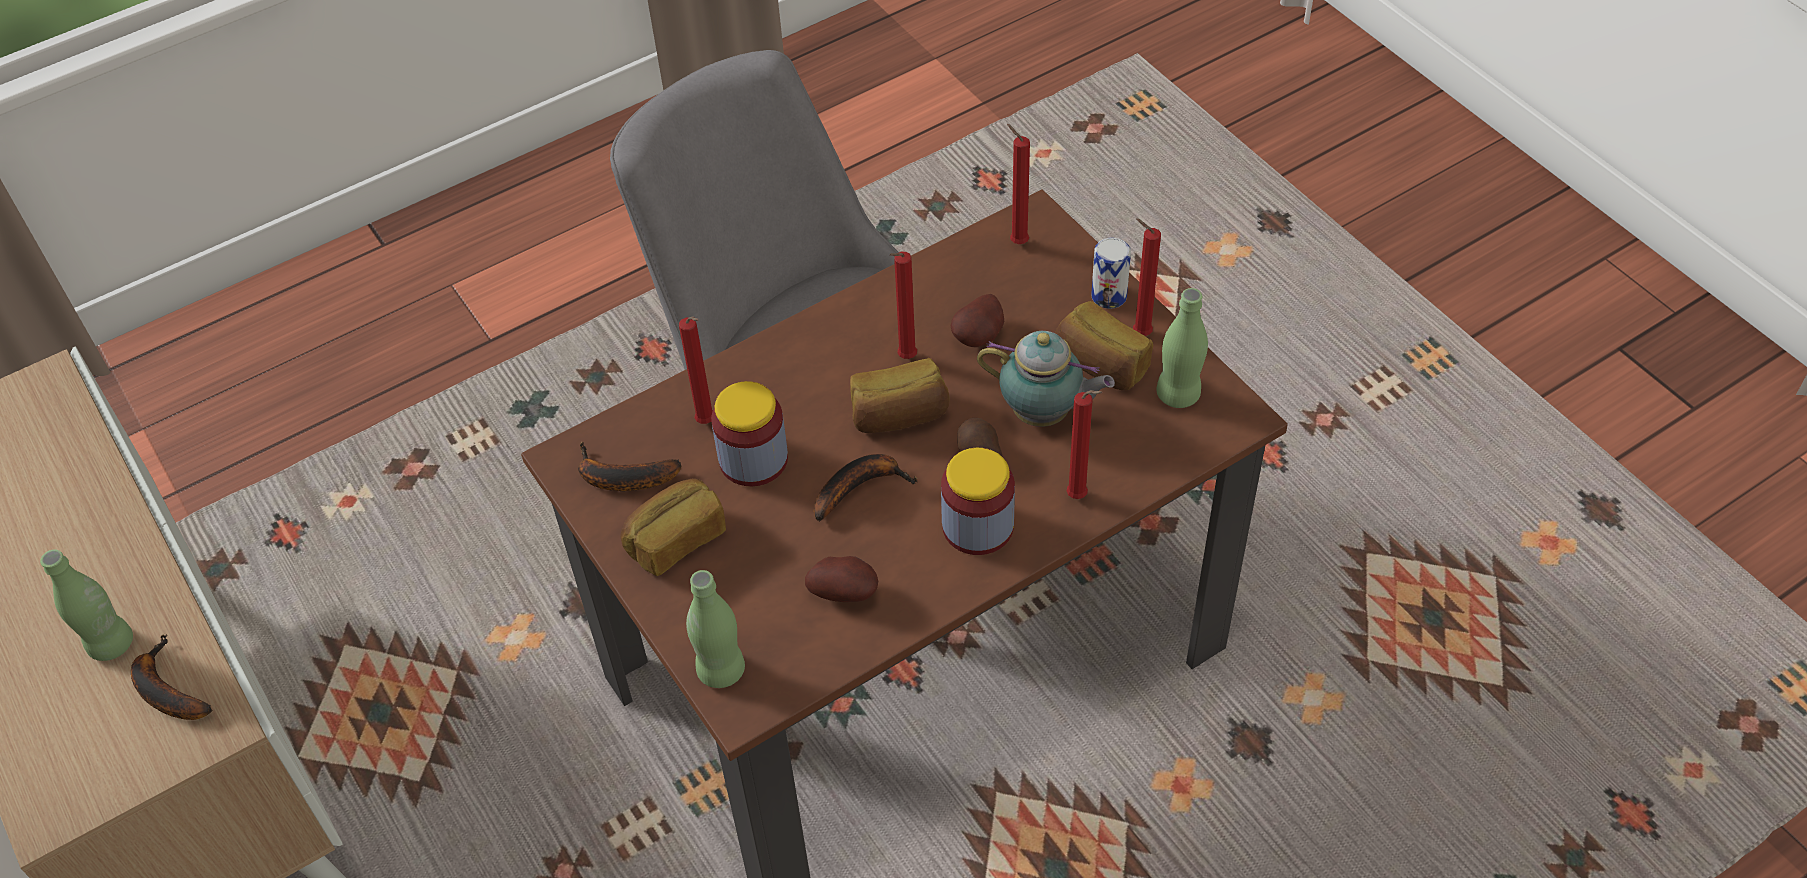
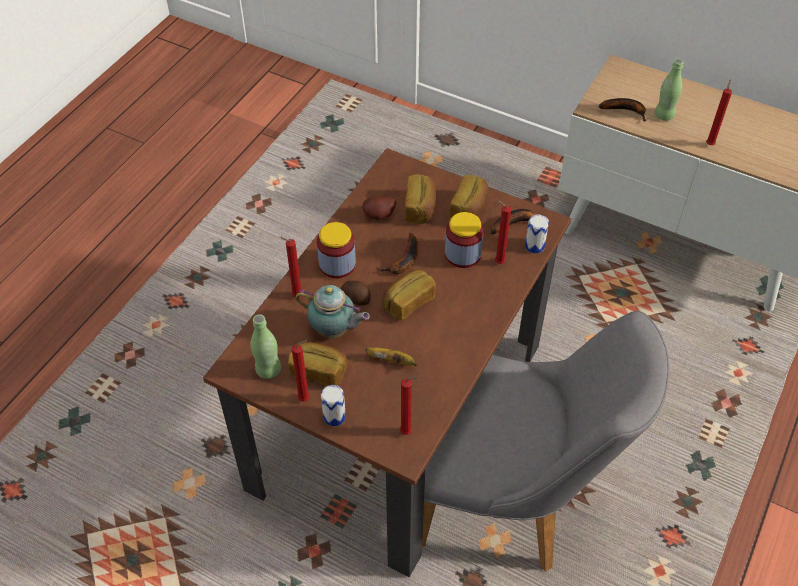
camera: 150 degrees right, 0 degrees up
(626, 426) = (534, 246): none -> can
(721, 670) = (410, 171): green bottle -> none
(760, 578) = (420, 208): none -> bread
(905, 358) = (425, 333): red candle -> red candle (710, 144)
(980, 337) = (392, 361): potato -> banana
(1044, 415) = (334, 331): teapot -> teapot turned 150 degrees counterclockwise

